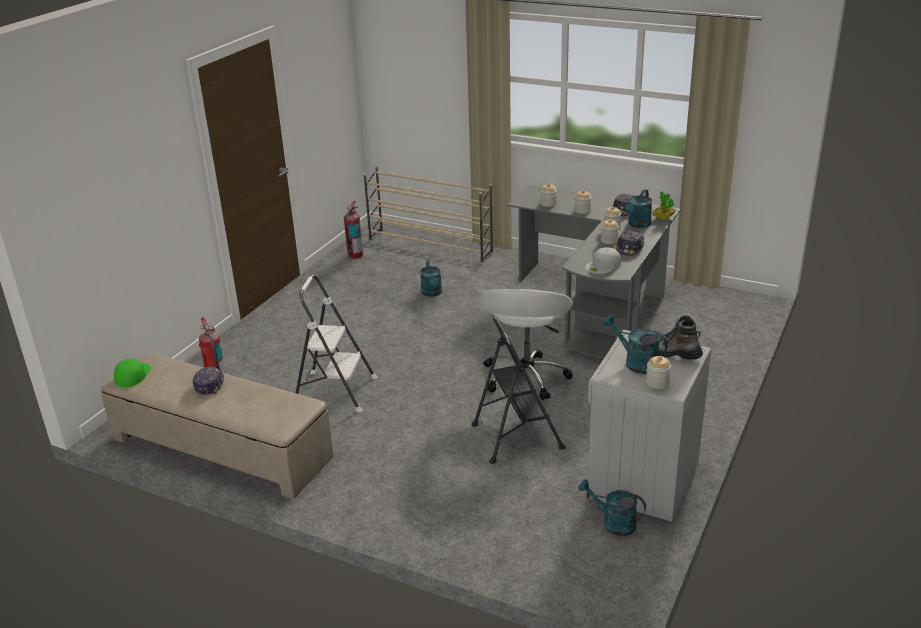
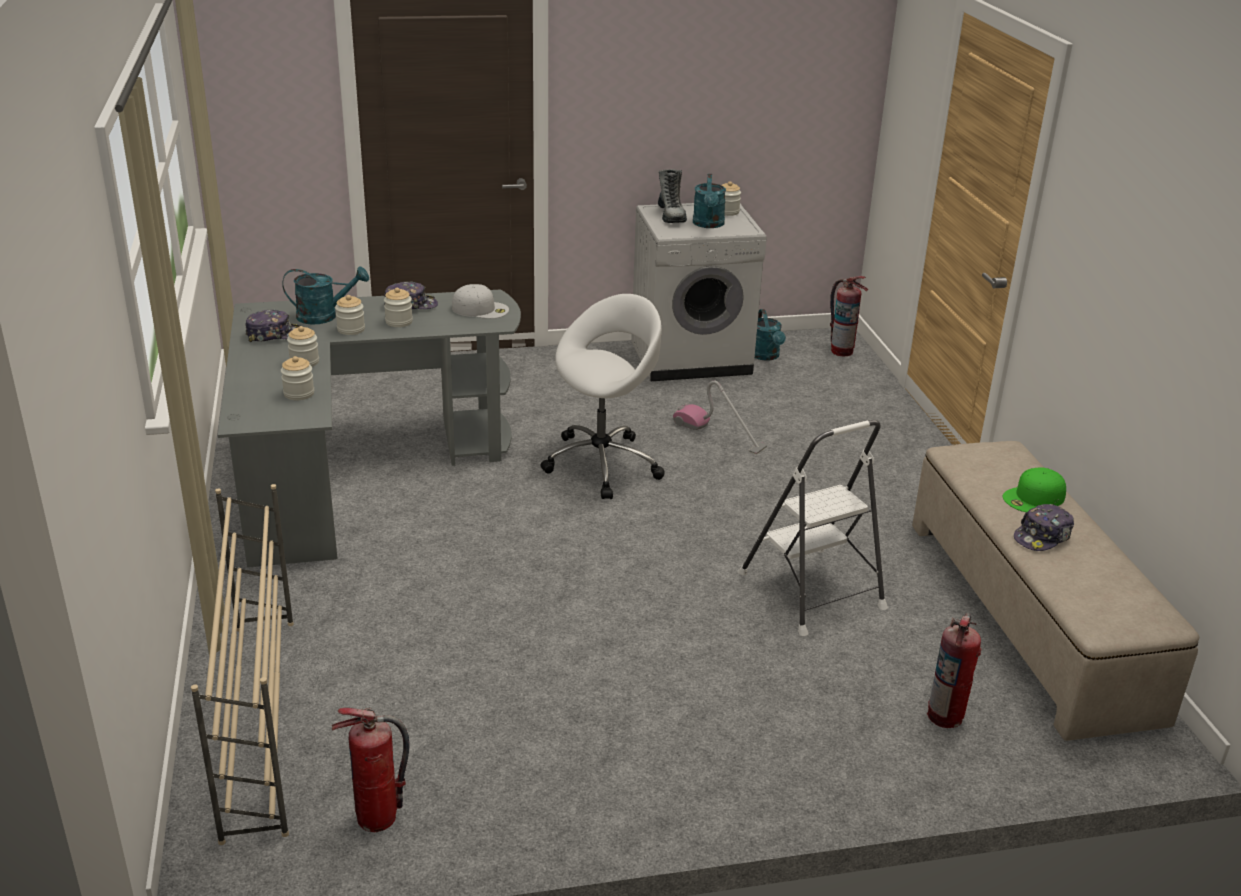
camera: 130 degrees left, 0 degrees up
(132, 374) = (1141, 616): green cap -> green cap (1034, 498)
(432, 293) = (455, 630): turquoise watering can -> none
(514, 436) = (719, 434): black step ladder -> vacuum cleaner
(586, 577) = (841, 351): none -> fire extinguisher
(663, 217) = (282, 306): potted plant -> none

